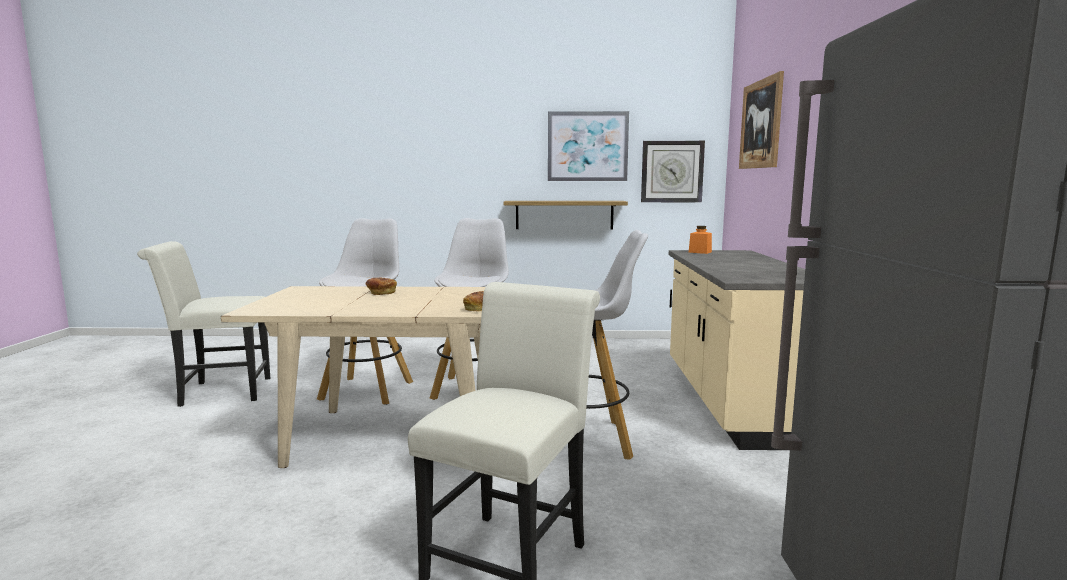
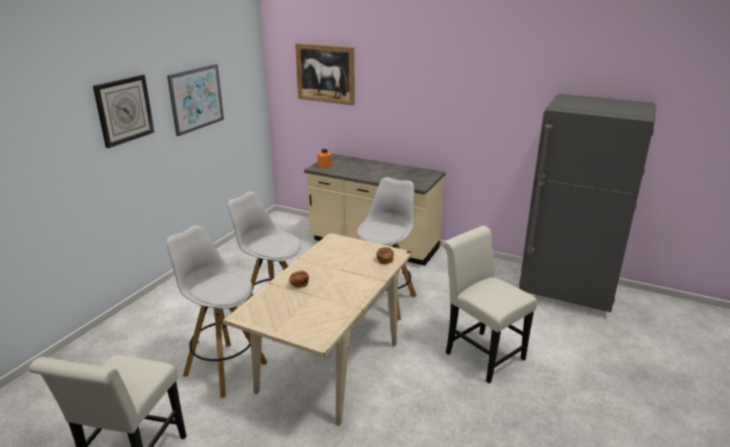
camera: 65 degrees left, 15 degrees up
(564, 215) = (190, 160): shelf -> none
(672, 171) = (243, 104): wall clock -> wall clock (124, 110)

